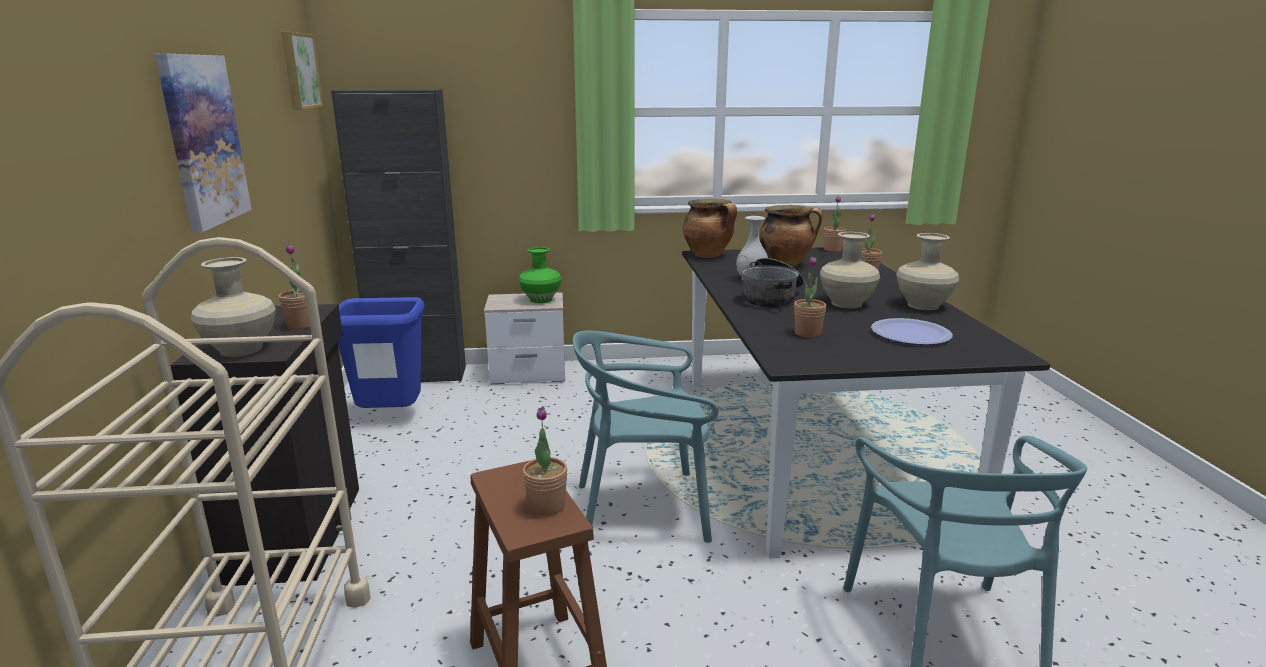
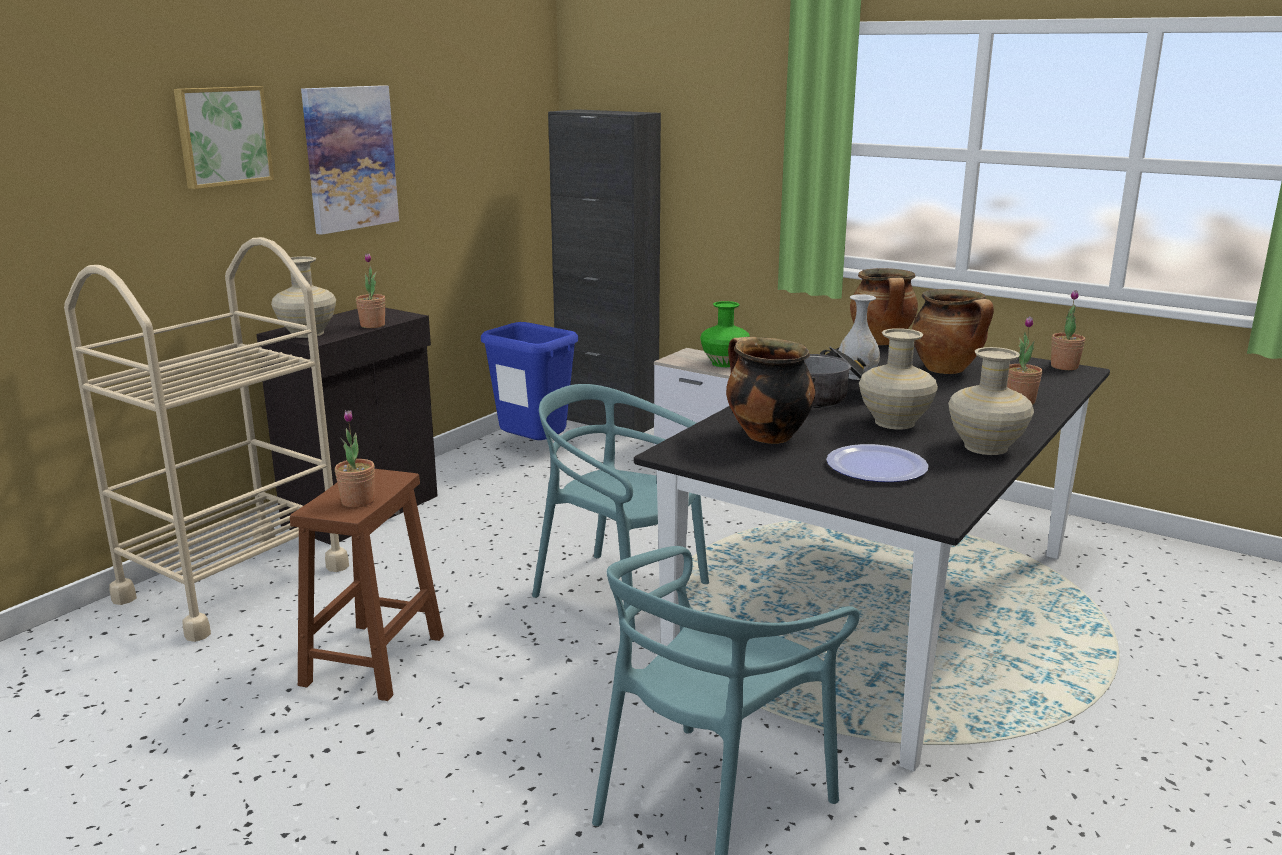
camera: 40 degrees right, 0 degrees up
(298, 71) = (524, 91): picture -> picture (222, 136)
(807, 333) = (766, 436): potted plant -> cooking pot

